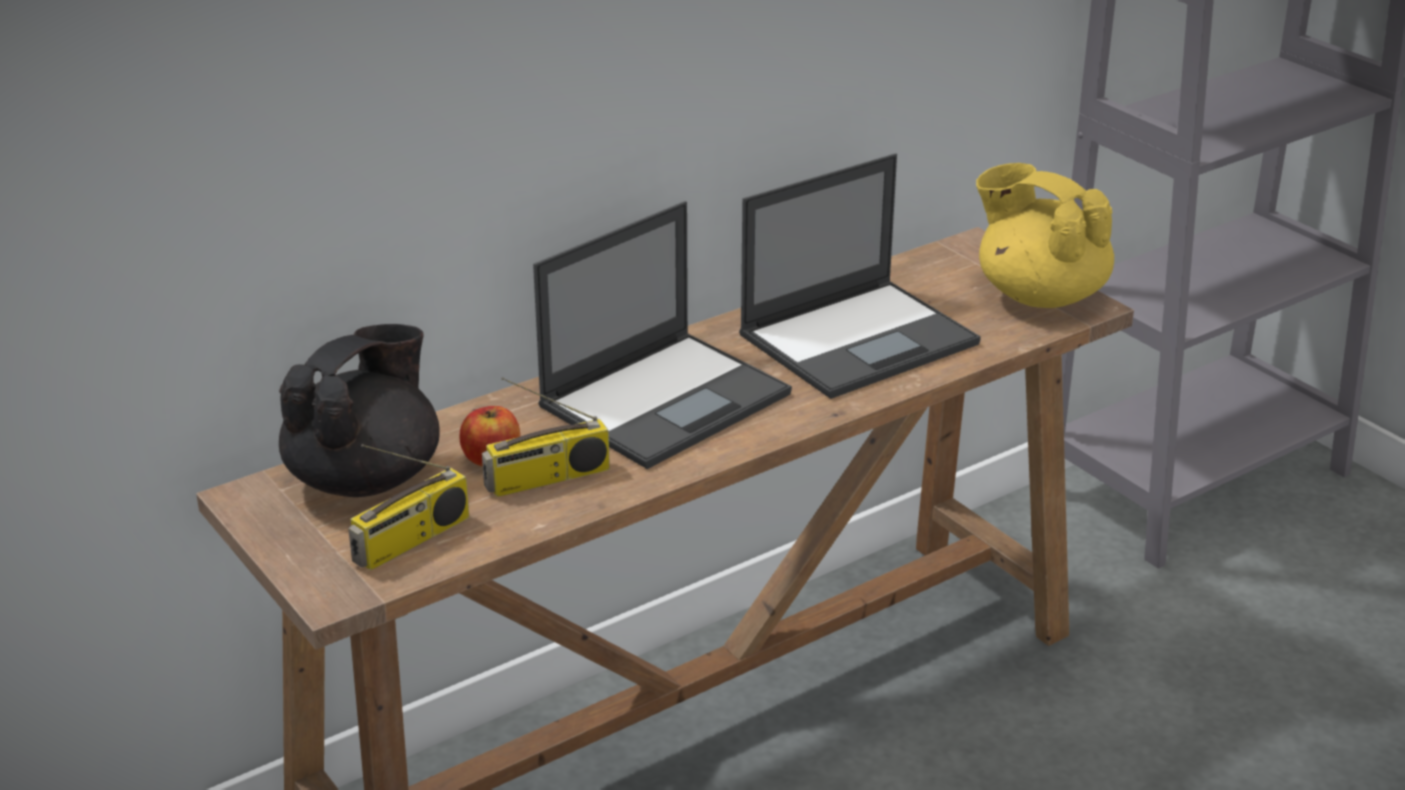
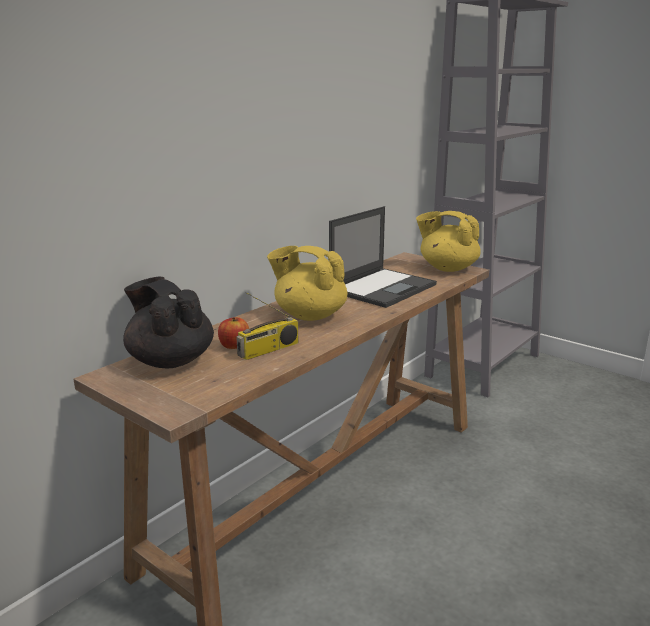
camera: 15 degrees left, 10 degrees down
(366, 478) = (170, 360): black teapot -> black teapot turned 60 degrees counterclockwise
(411, 541) = (209, 383): radio -> none
(667, 399) = (309, 315): laptop -> yellow teapot

